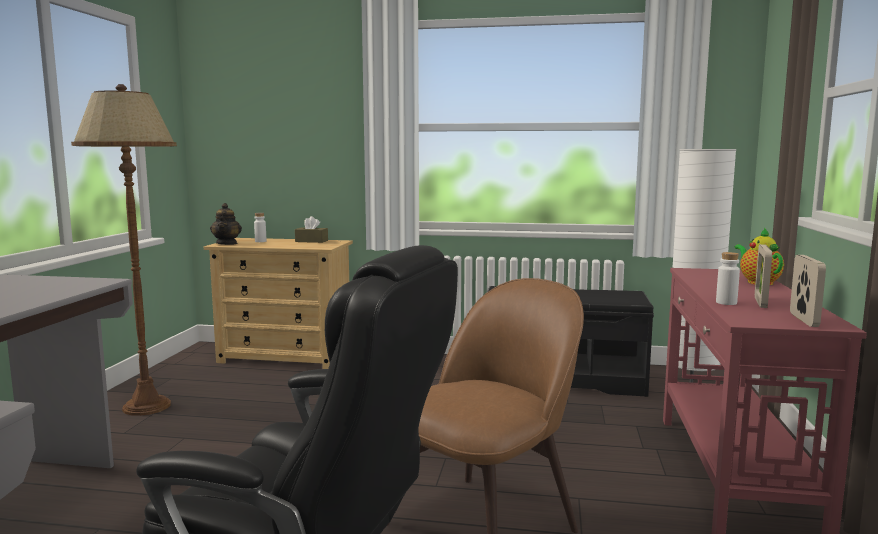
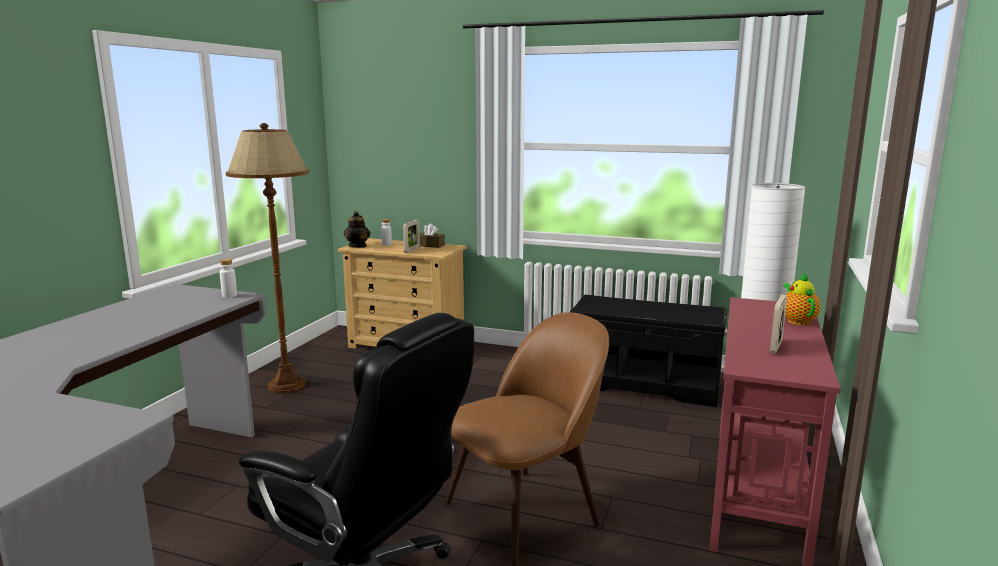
camera: 10 degrees right, 5 degrees up
(726, 303) = (744, 345): white bottle -> white bottle (229, 295)
(803, 320) = (796, 370): picture frame -> picture frame (412, 250)

